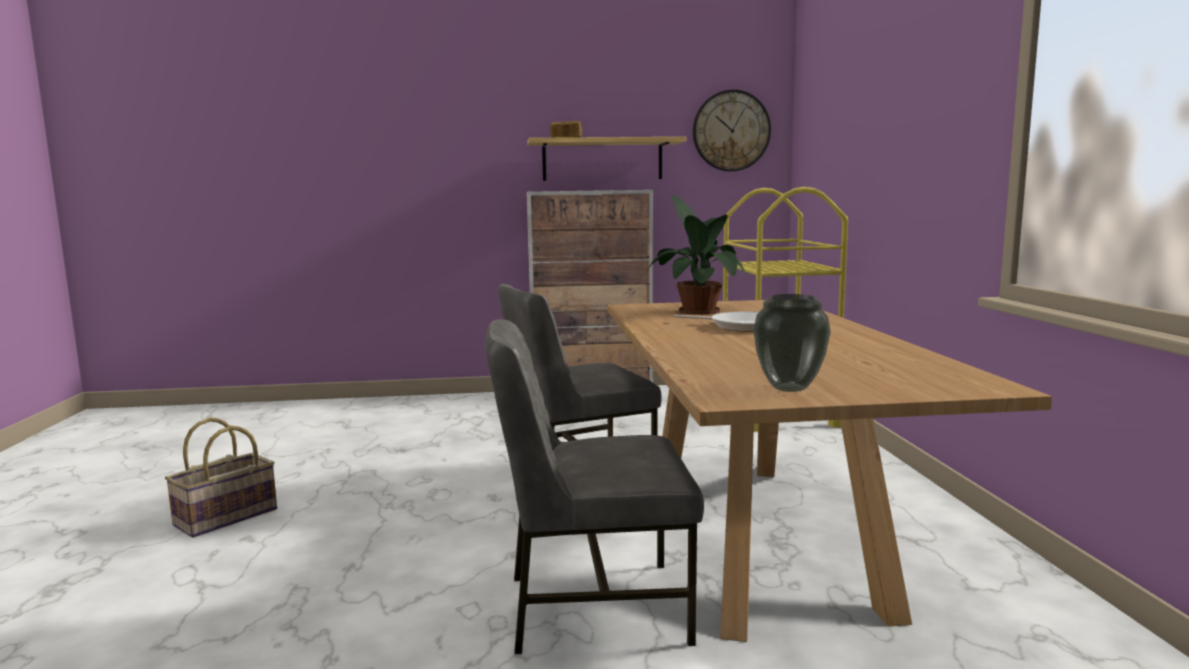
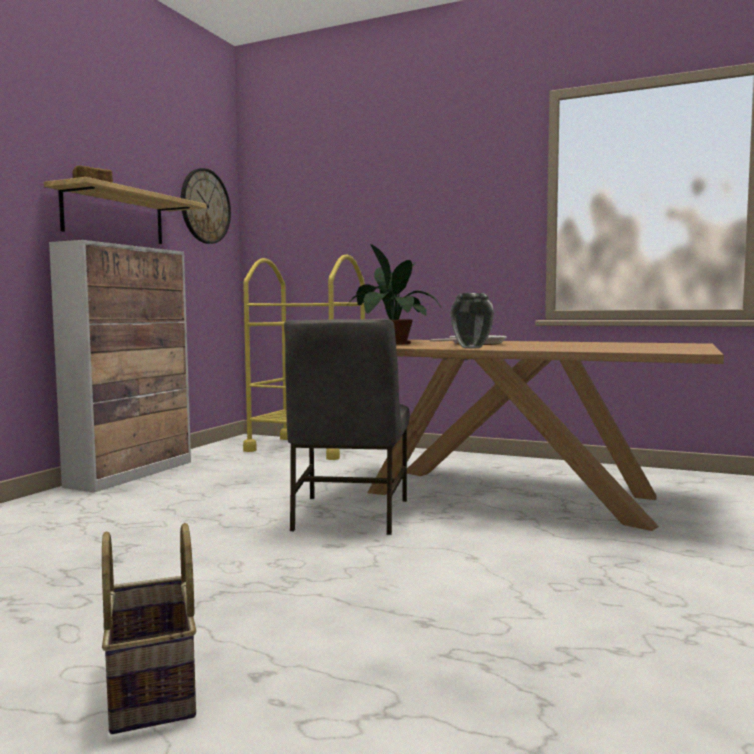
camera: 60 degrees left, 5 degrees down
(592, 607) = (587, 550): grey chair -> none
(790, 388) = (674, 349): vase -> vase (472, 348)

